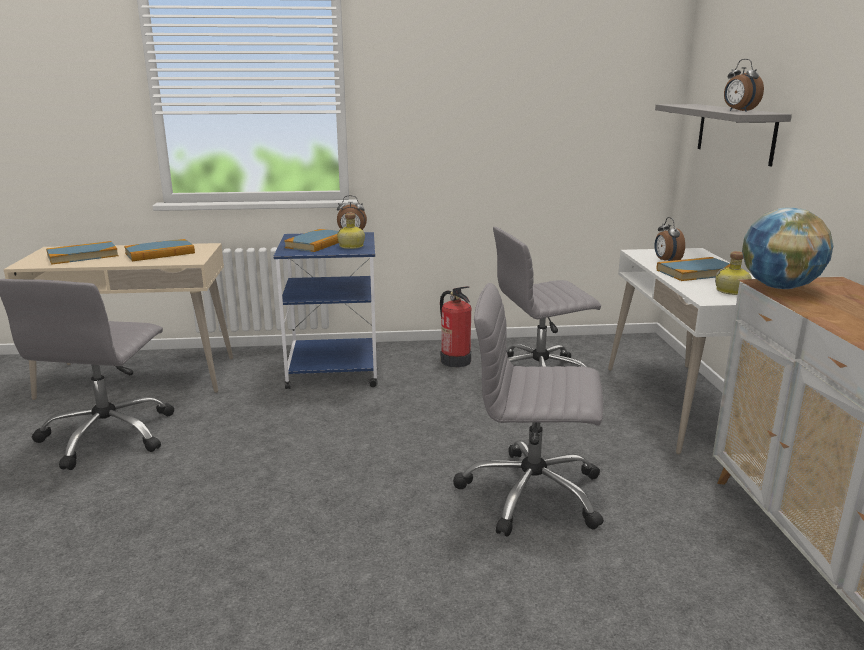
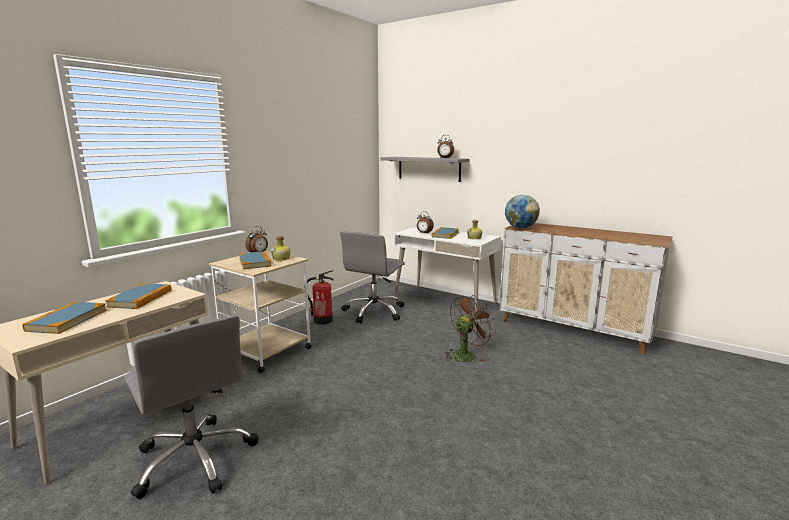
camera: 50 degrees left, 5 degrees down
(335, 370) = (267, 351): blue cart -> beige cart
(530, 494) = (466, 354): grey office chair -> brown fan

